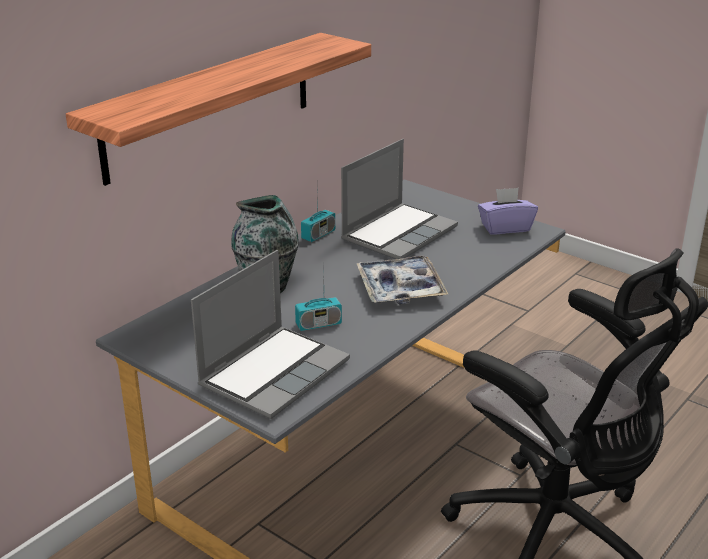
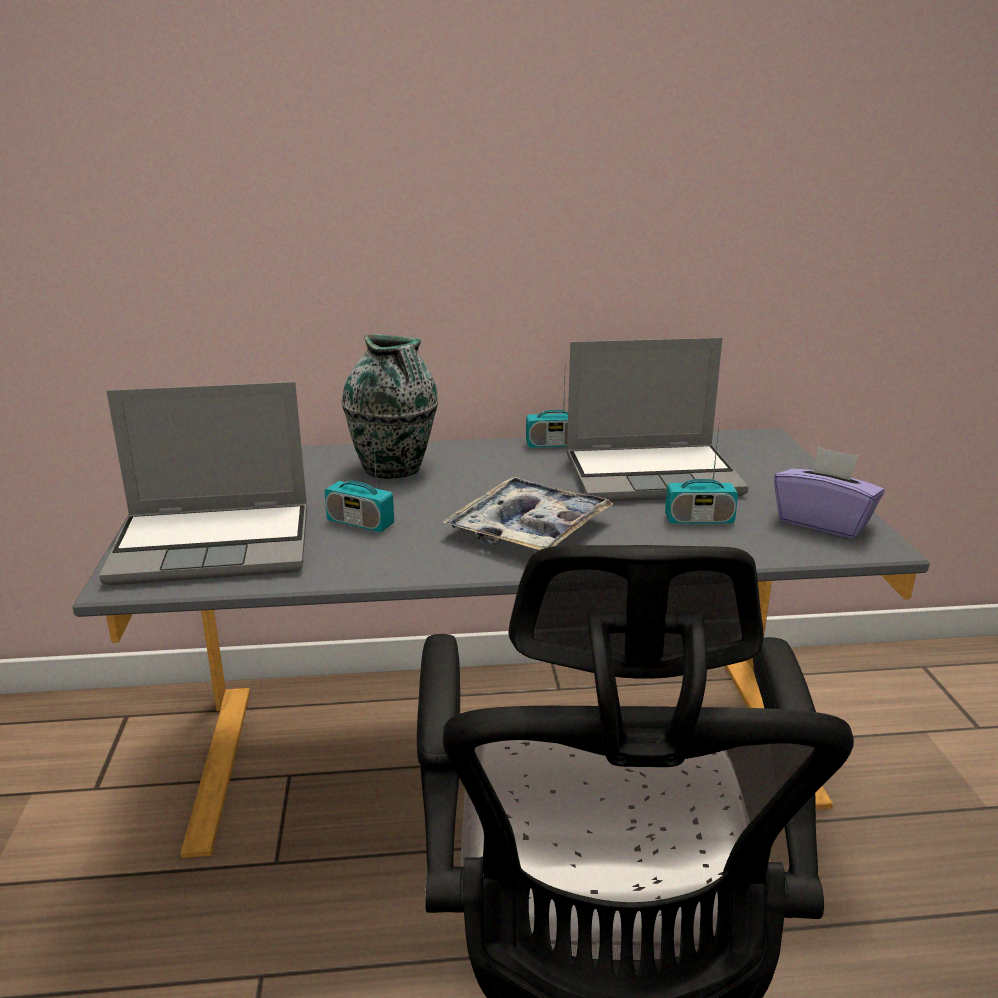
camera: 45 degrees right, 5 degrees down
(210, 105) = (387, 201): shelf -> none
(459, 249) = (699, 520): none -> radio

